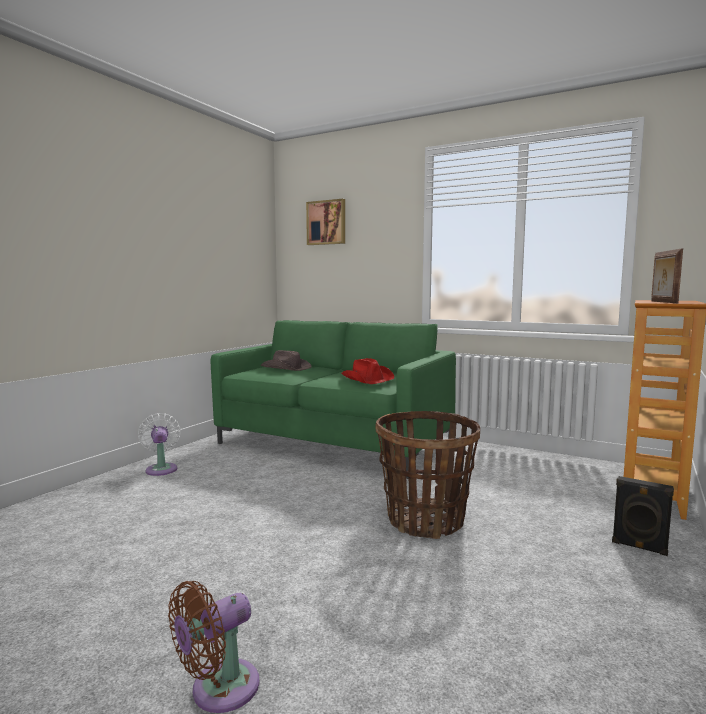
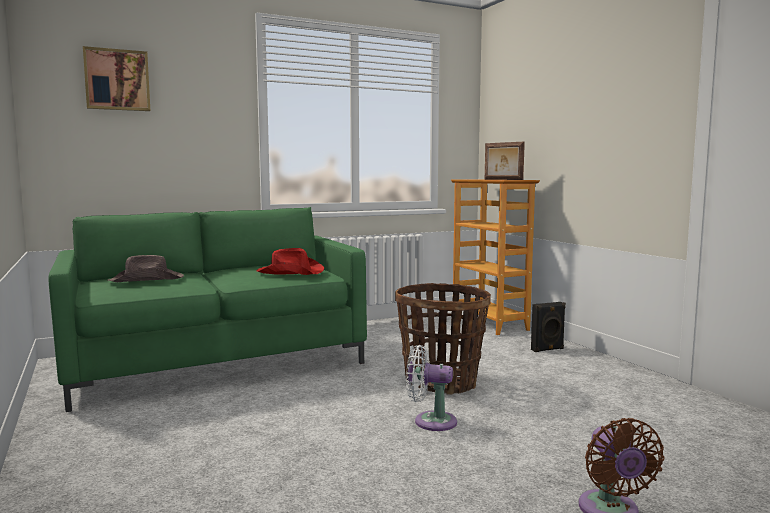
camera: 55 degrees left, 0 degrees up
(161, 468) = (77, 461): white fan -> white fan (430, 421)

